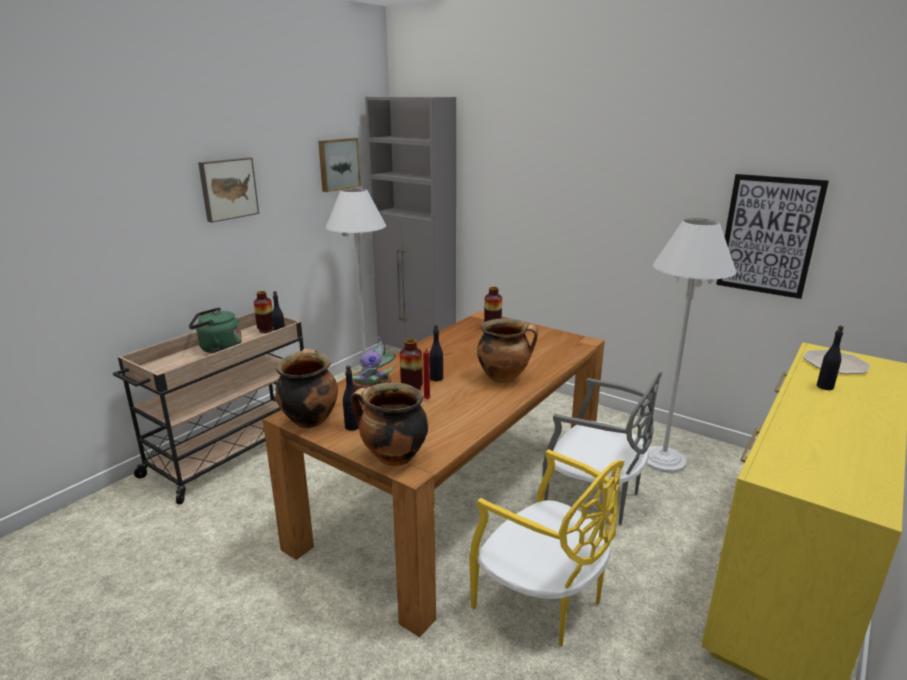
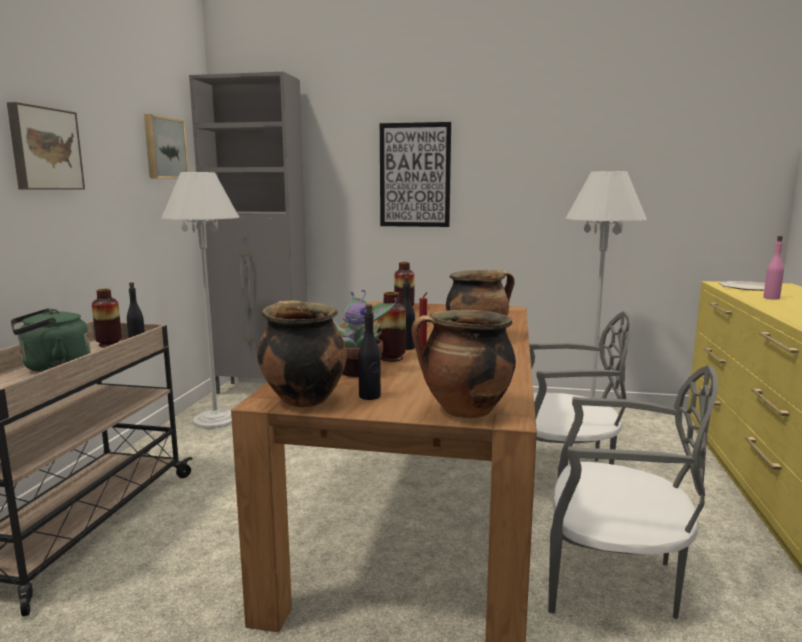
camera: 25 degrees left, 10 degrees down
(543, 600) = (613, 579): yellow chair -> grey chair
(769, 236) = (643, 193): picture -> picture (415, 175)
(825, 386) = (771, 298): black bottle -> pink bottle

